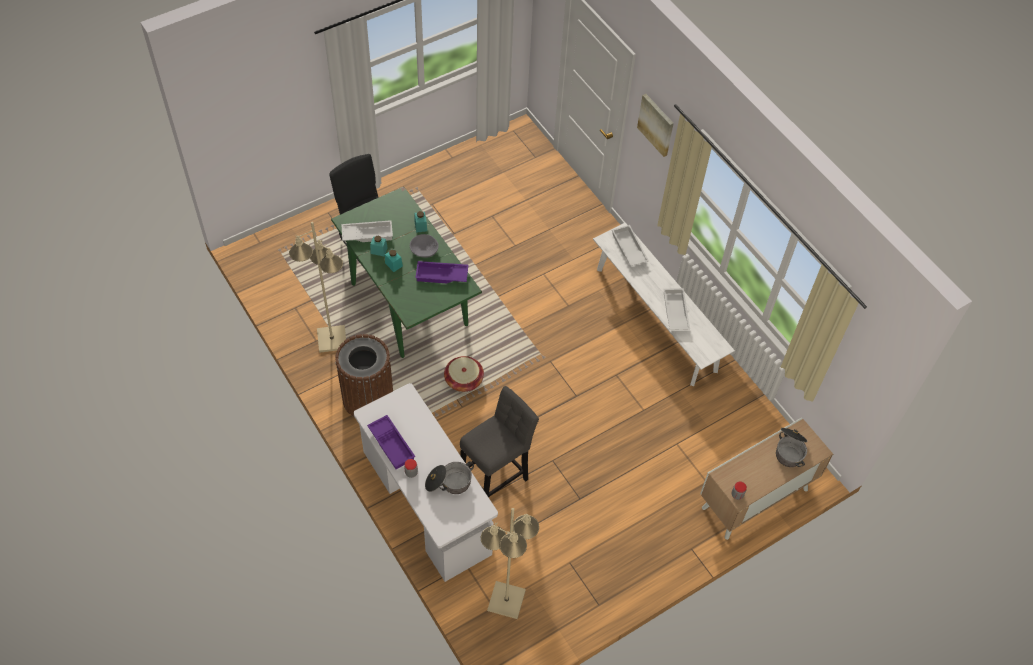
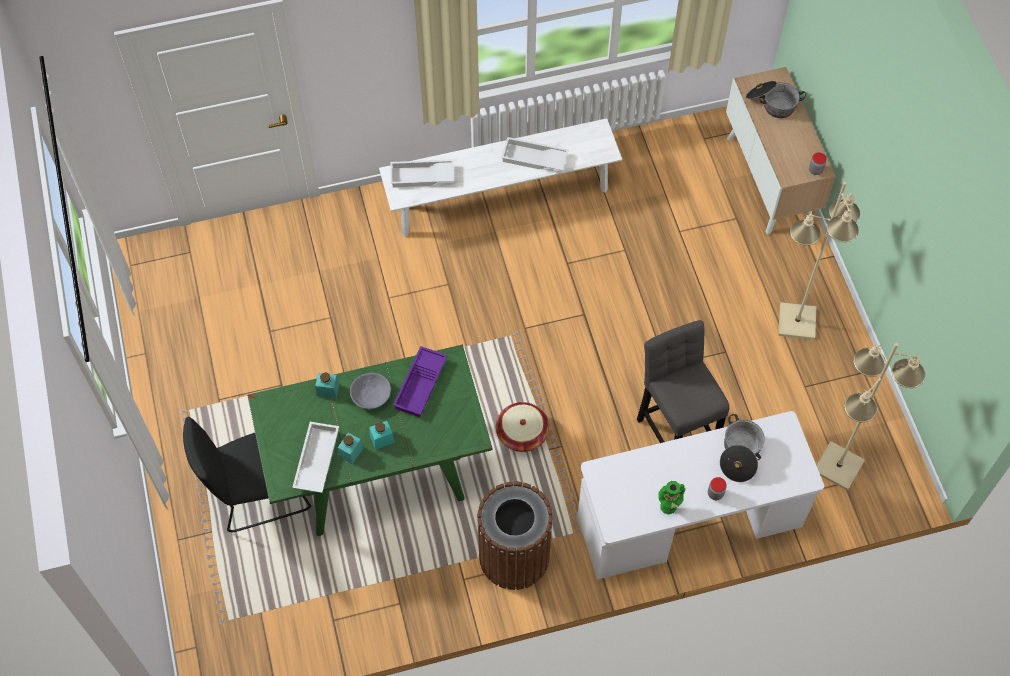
camera: 70 degrees left, 5 degrees up
(331, 339) = (403, 582): beige floor lamp -> beige floor lamp (796, 322)
(392, 444) = (668, 506): purple tray -> green vase
(656, 124) = (358, 35): picture -> none

